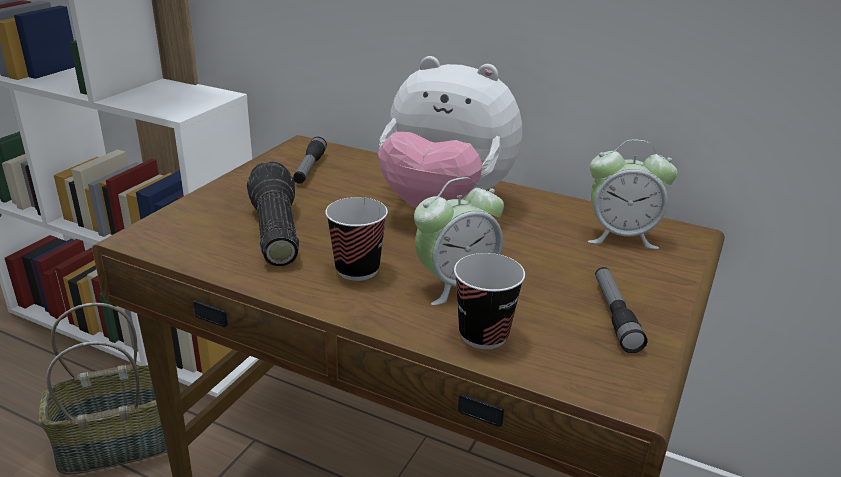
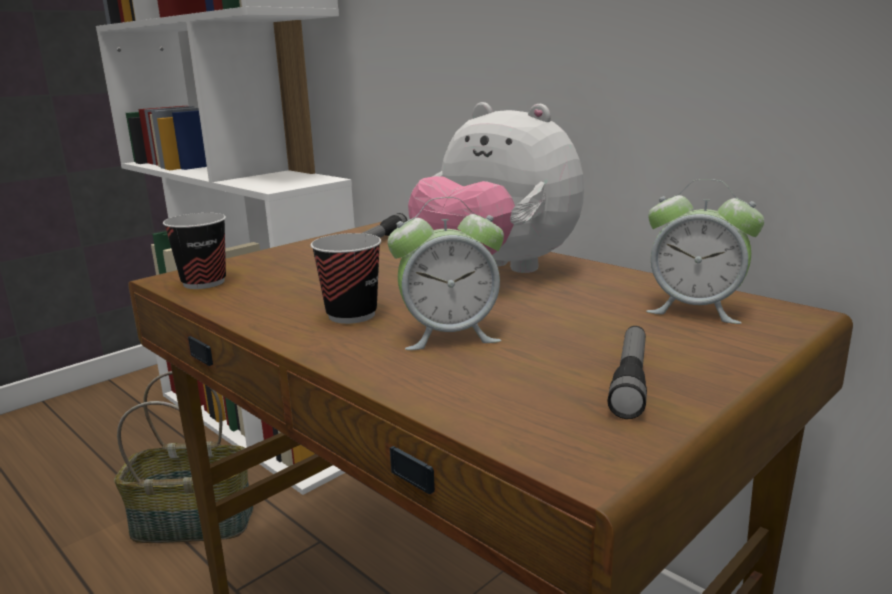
camera: 20 degrees right, 10 degrees down
(273, 231) = (297, 281): flashlight -> none
(483, 335) = (442, 381): cup -> cup (204, 282)

